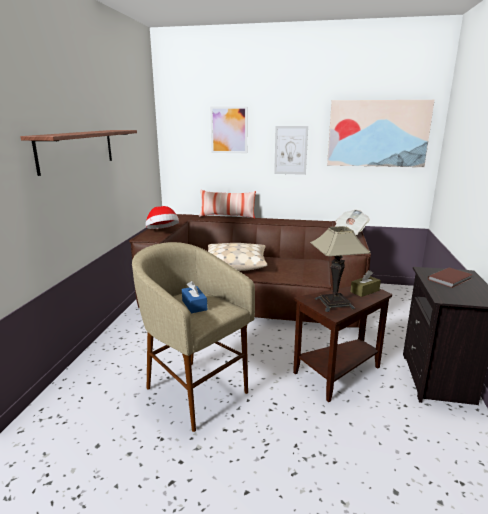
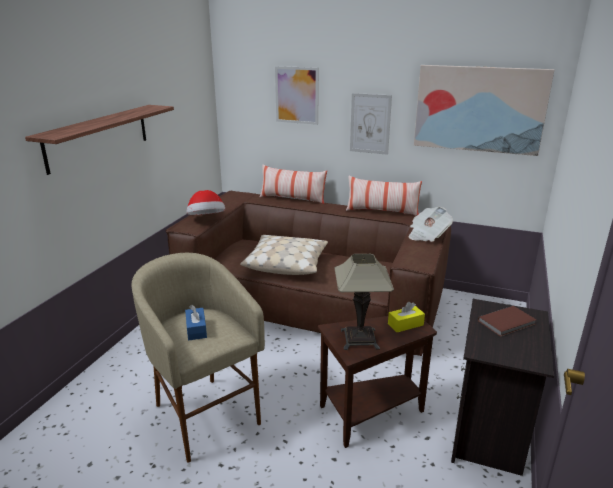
camera: 10 degrees right, 5 degrees up
(304, 221) = (382, 212): none -> pillow
(364, 291) = (405, 324): brown tissue box -> yellow tissue box

